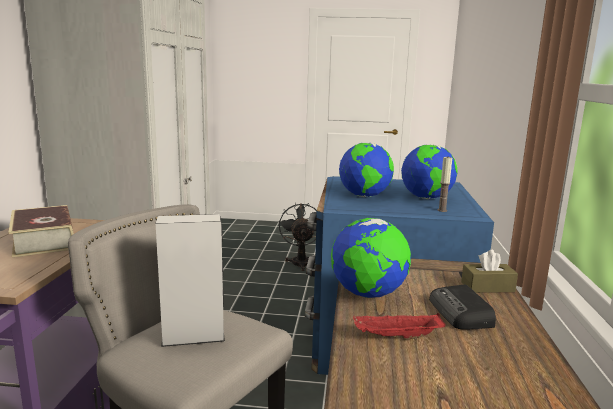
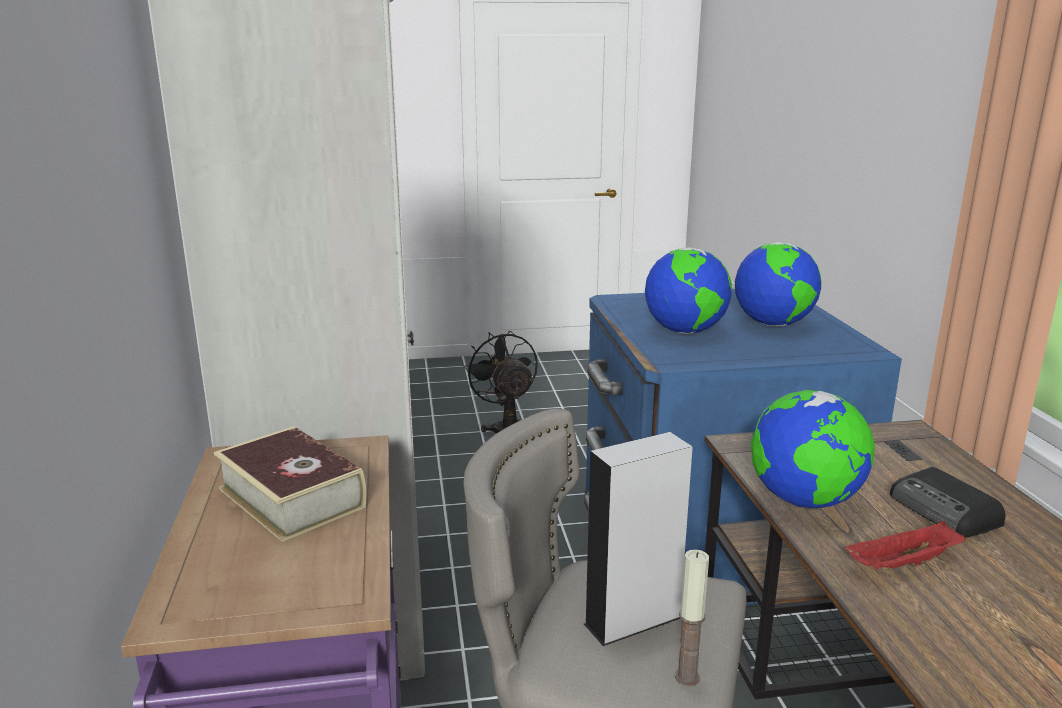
camera: 15 degrees left, 5 degrees up
(442, 210) = (816, 345): candle -> candle (687, 677)
(487, 287) = (940, 462): brown tissue box -> none

